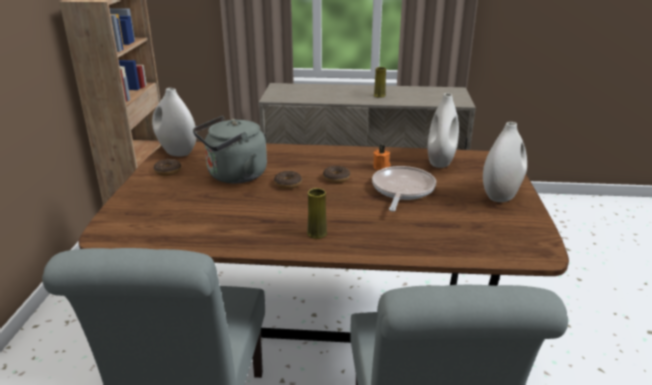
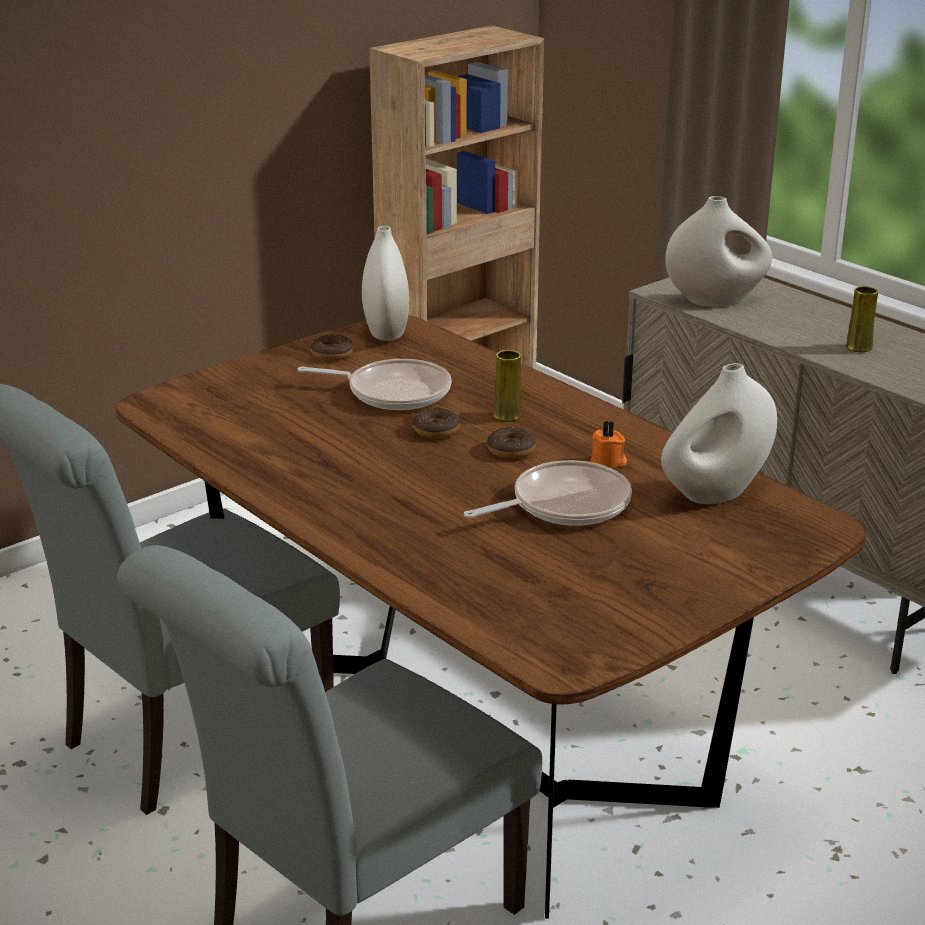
camera: 45 degrees right, 0 degrees up
(234, 176) = (393, 392): grey kettle -> frying pan
(317, 233) = (350, 503): yellow vase -> yellow vase (507, 415)
(501, 195) = (693, 578): white vase -> white vase (715, 301)

